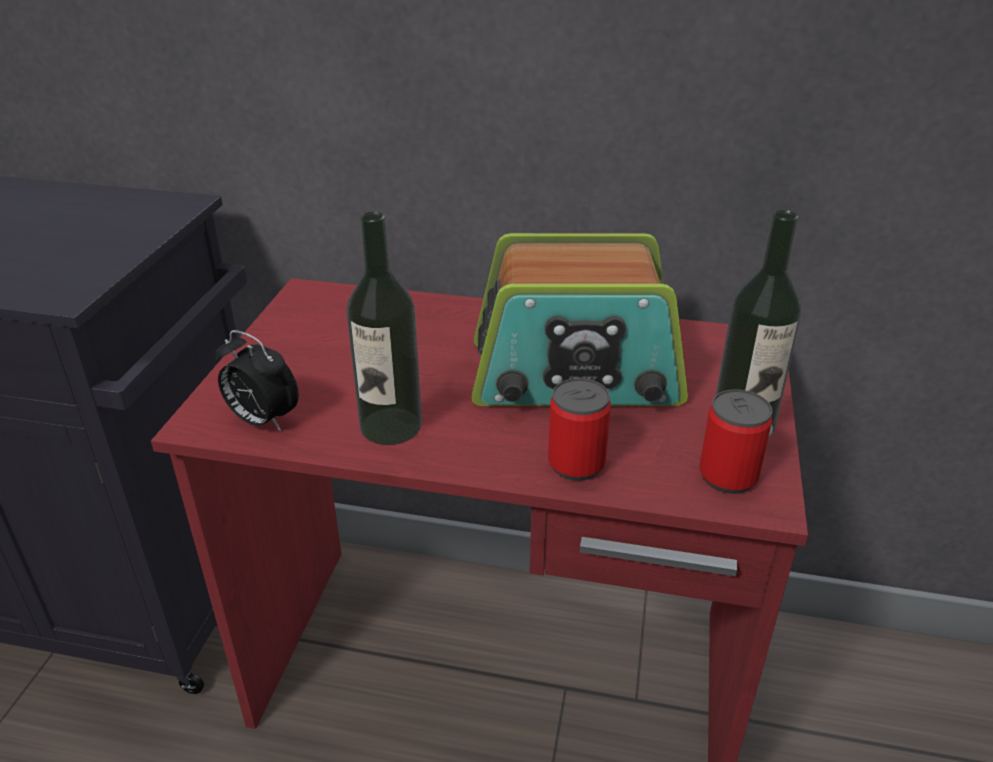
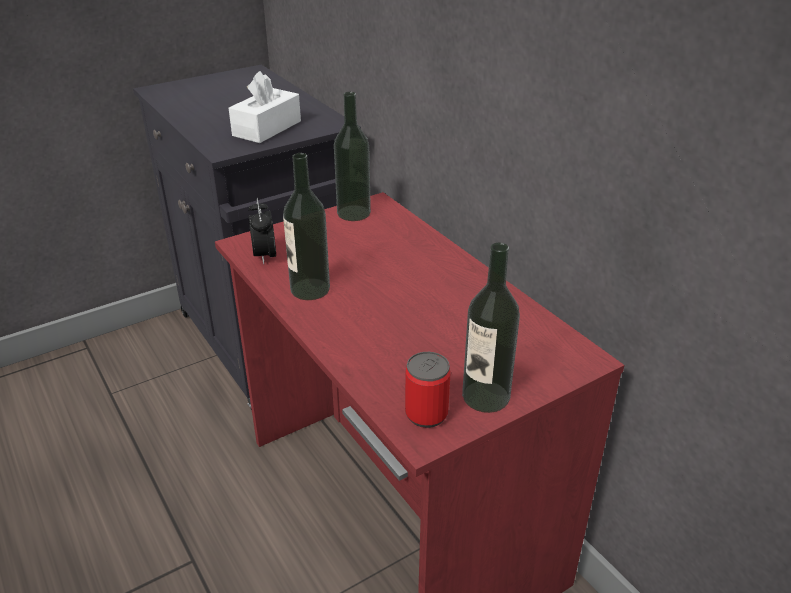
camera: 45 degrees right, 0 degrees up
(83, 242) = (267, 128): none -> white tissue box
(296, 316) = (353, 213): none -> bottle
(575, 375) = (439, 316): radio -> none
(576, 464) = (361, 358): can -> none

